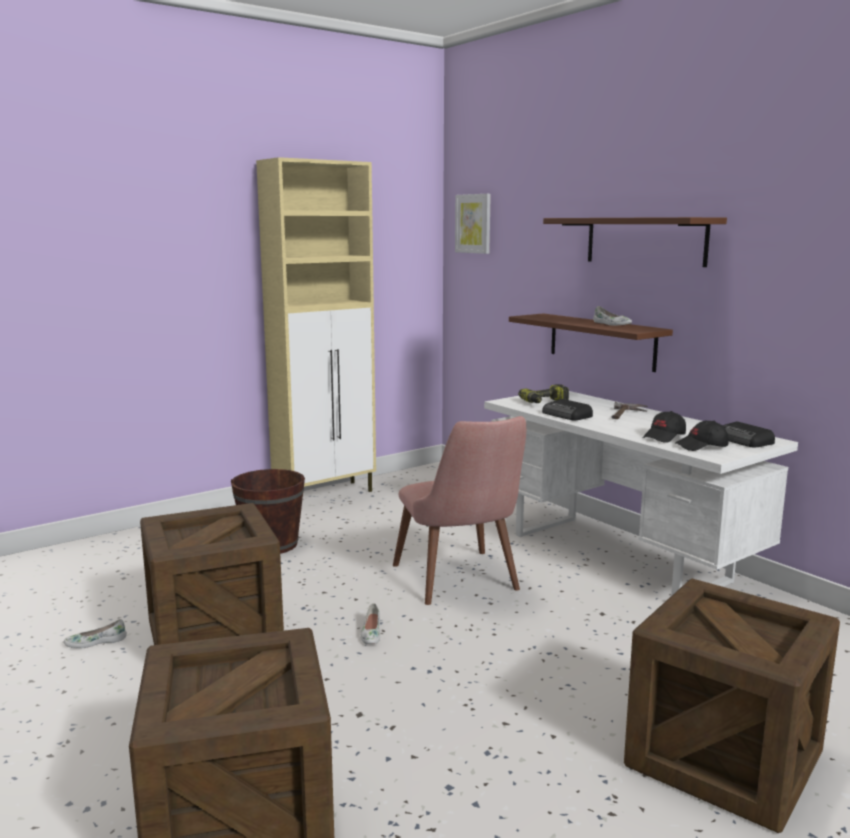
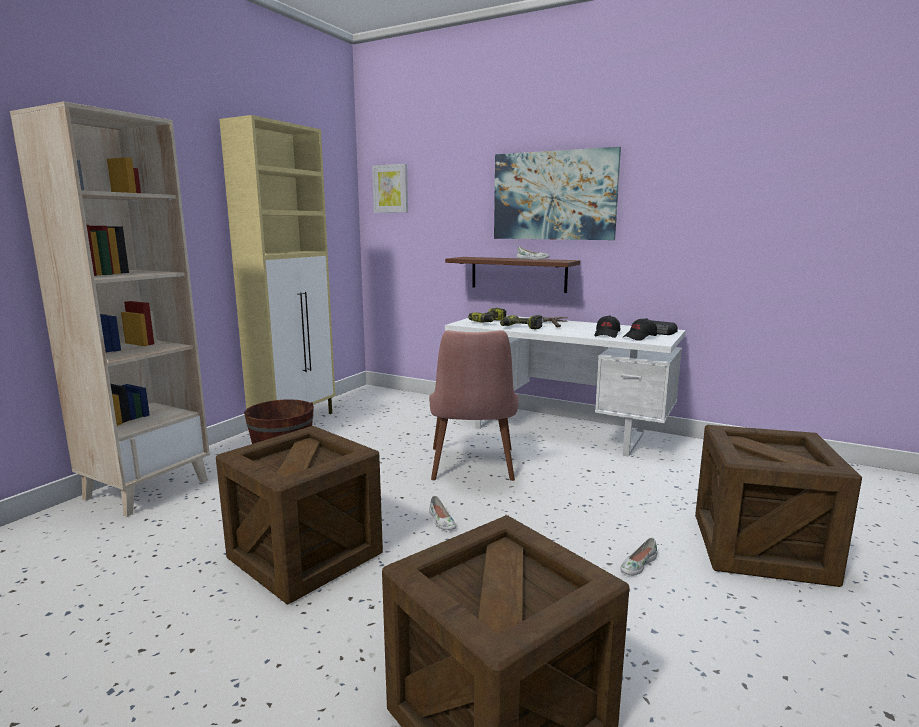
camera: 25 degrees left, 0 degrees up
(96, 642) = (184, 591): white shoe -> white shoe (637, 565)
(140, 542) = (147, 489): none -> beige bookcase
(462, 583) = (473, 469): pink chair -> pink chair turned 45 degrees clockwise
(567, 415) = (520, 328): radio -> power drill
(645, 241) = (554, 196): brown shelf -> picture

